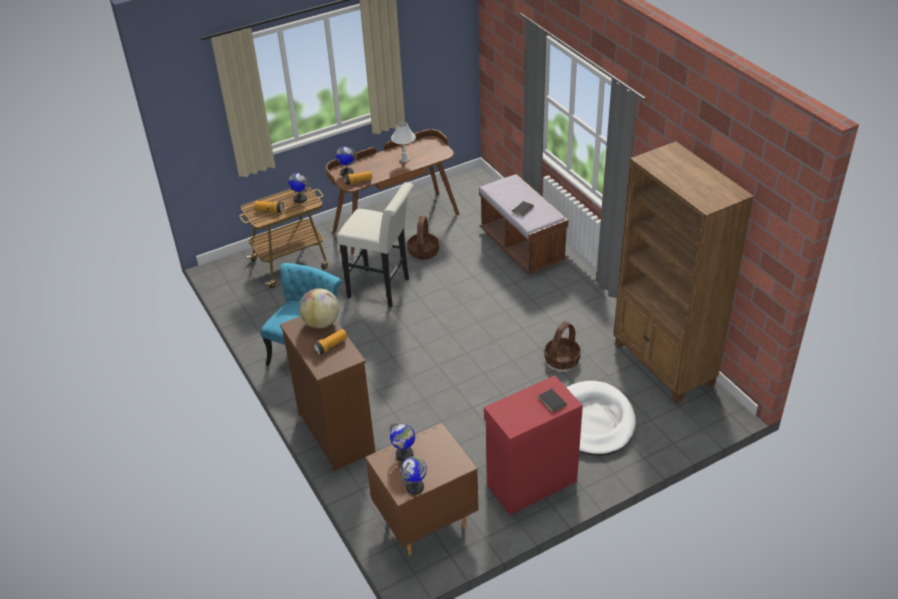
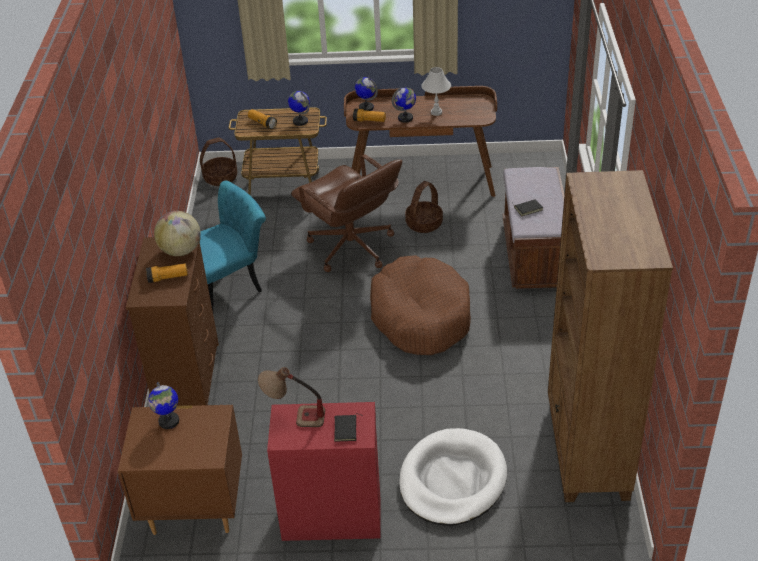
camera: 30 degrees right, 0 degrees up
(383, 289) = (351, 248): white stool -> brown office chair
(415, 487) = (149, 459): globe -> globe (405, 118)
(477, 319) = (420, 316): none -> brown dog bed
(508, 408) = (294, 417): none -> table lamp
(562, 359) = (475, 397): basket -> basket (220, 178)

